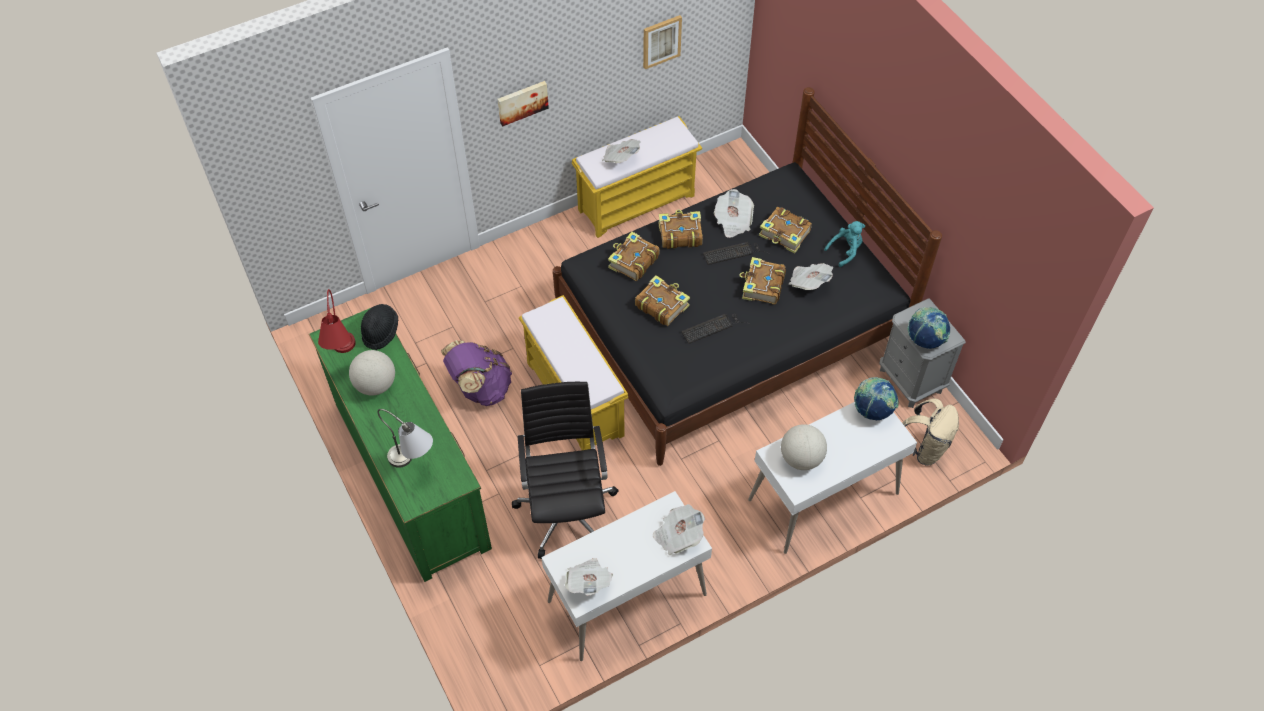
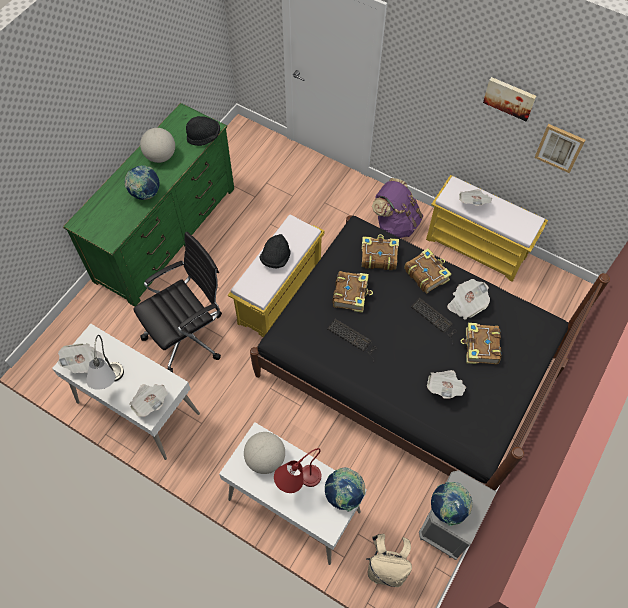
camera: 60 degrees right, 5 degrees up
(343, 356) = (172, 128): red table lamp -> red table lamp (297, 484)
(414, 464) = (110, 208): grey table lamp -> grey table lamp (111, 385)
(419, 421) = (145, 194): none -> globe
(480, 388) = (254, 236): purple backpack -> purple backpack (395, 224)
(522, 102) = (429, 97): picture -> picture (509, 98)
(570, 351) = (275, 258): none -> black hat
(762, 286) = (416, 354): book -> none
(845, 251) = (498, 401): turquoise plush toy -> none

